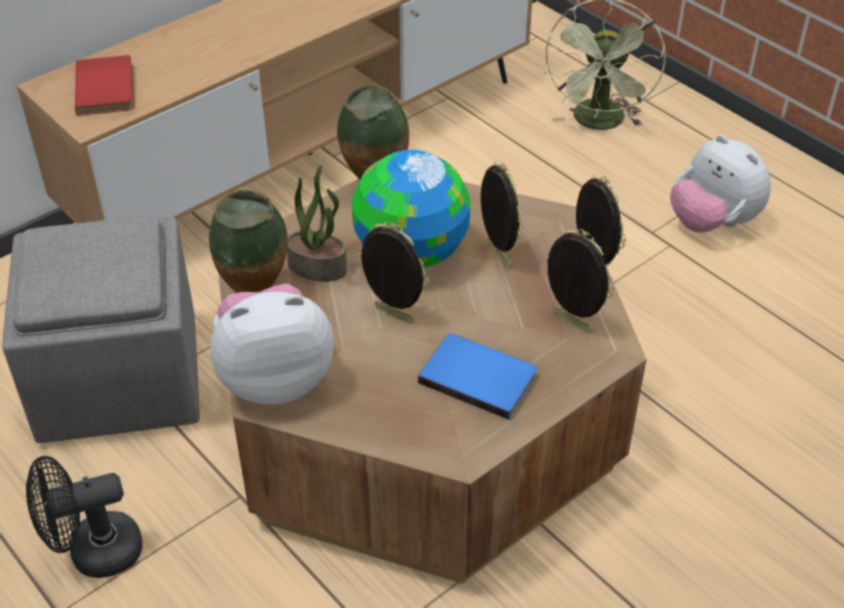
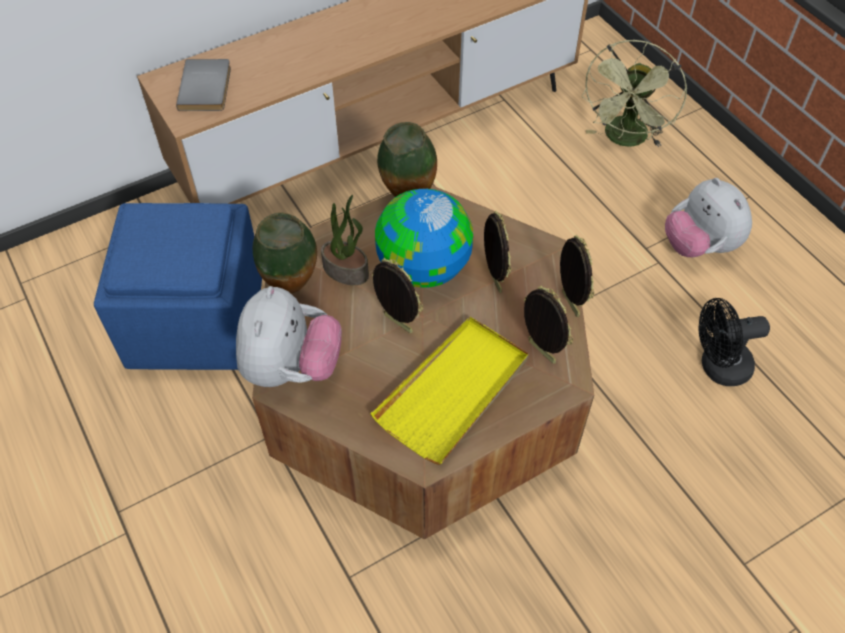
camera: 10 degrees right, 10 degrees up
(94, 553) = (152, 466): black fan -> black fan (717, 367)
(108, 88) = (207, 87): red book -> grey book
(118, 378) = (196, 320): grey ottoman -> blue ottoman
(274, 378) = (291, 368): plush toy -> plush toy turned 105 degrees clockwise
(479, 376) = (454, 391): blue book -> yellow tray

